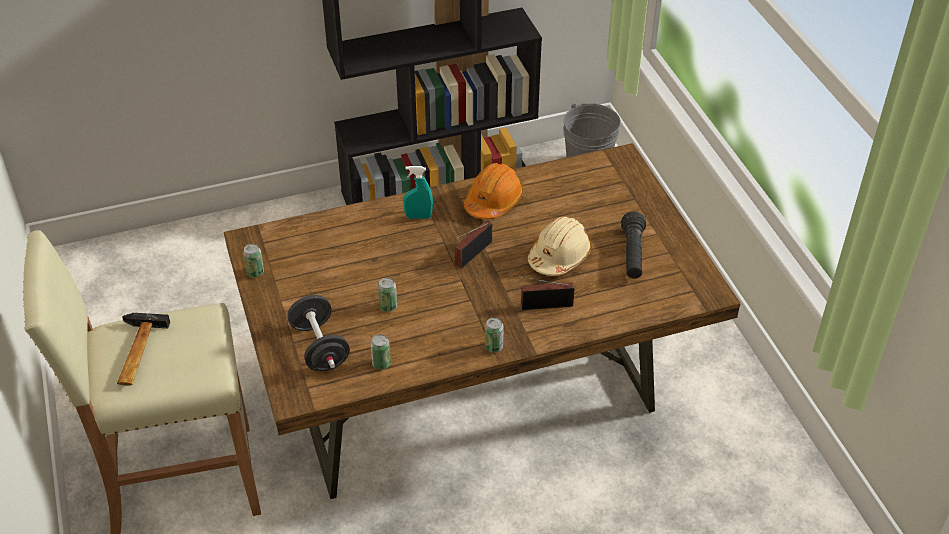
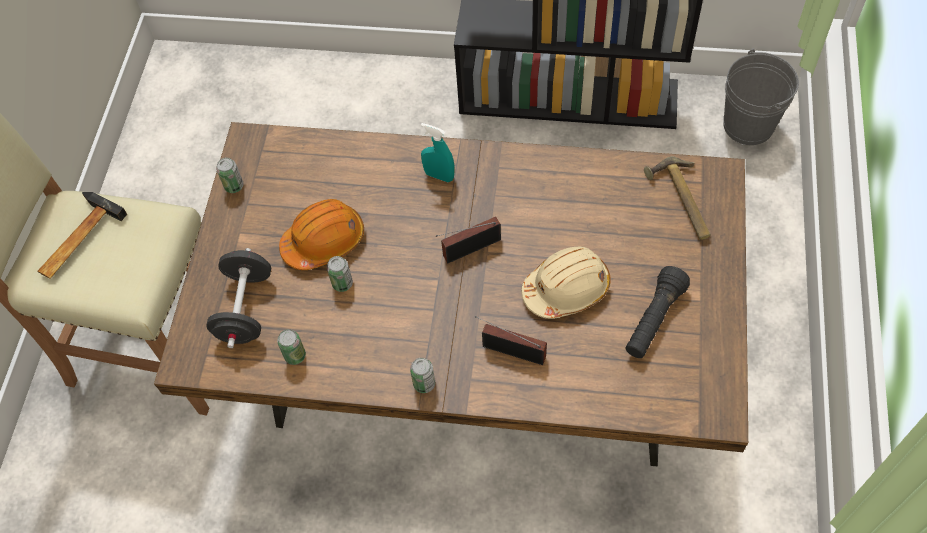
camera: 30 degrees right, 15 degrees up
(493, 201) = (533, 184): orange hard hat -> orange hard hat (324, 241)
(605, 180) = (680, 202): none -> hammer

